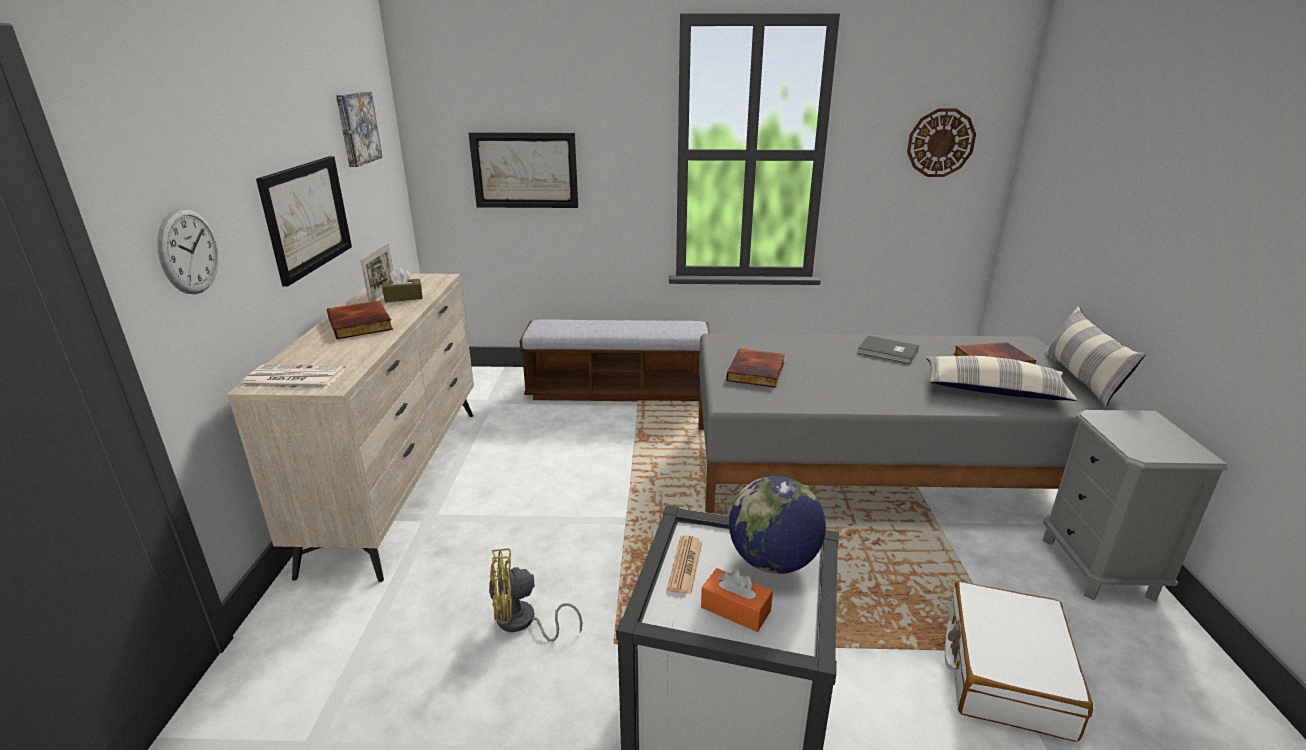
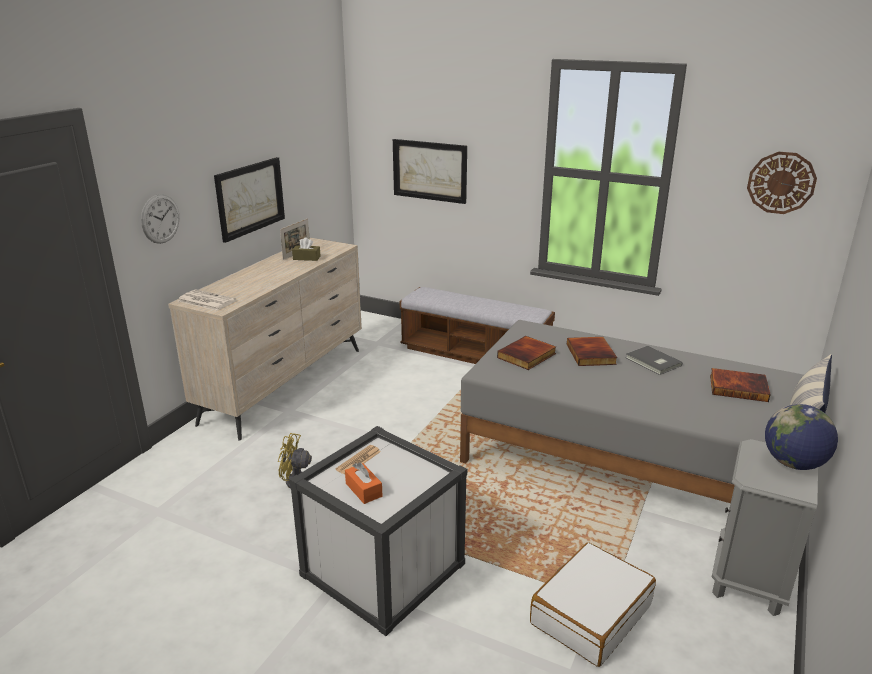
camera: 25 degrees right, 0 degrees up
(356, 128) = (305, 136): picture -> none
(362, 323) = (268, 272): book -> book (592, 354)
(773, 561) = (411, 473): globe -> globe (793, 463)
(993, 391) = (704, 410): pillow -> none

